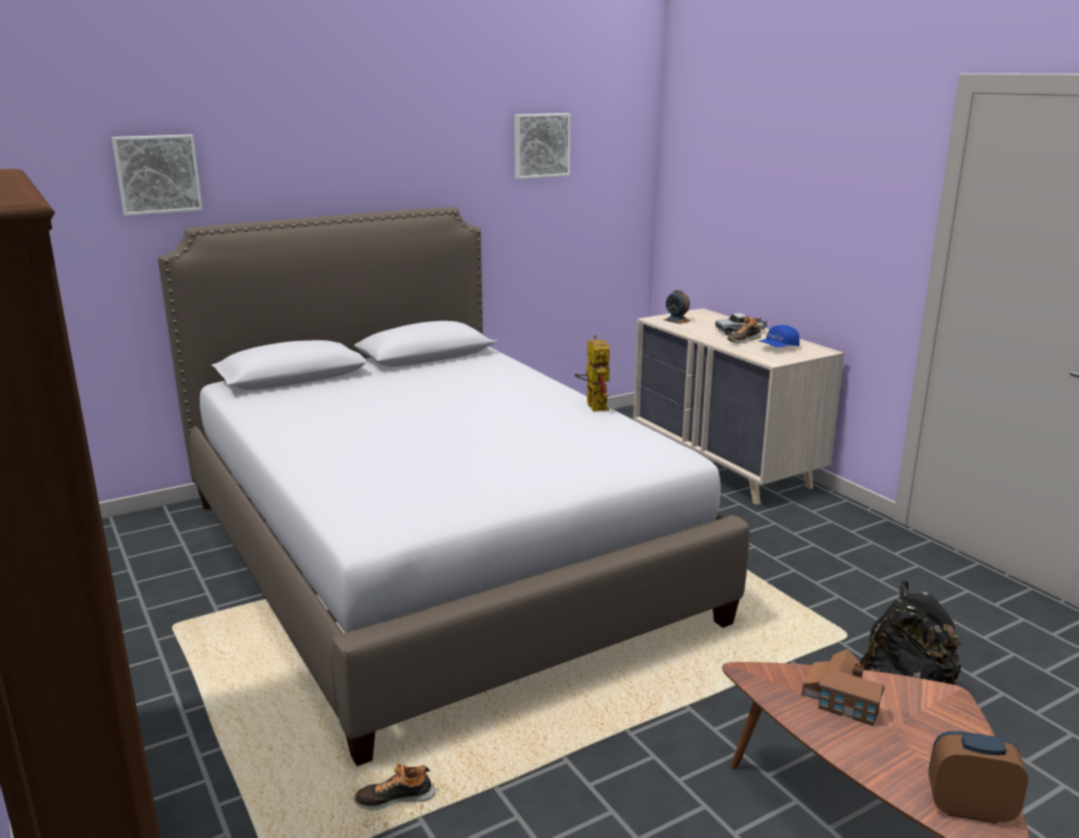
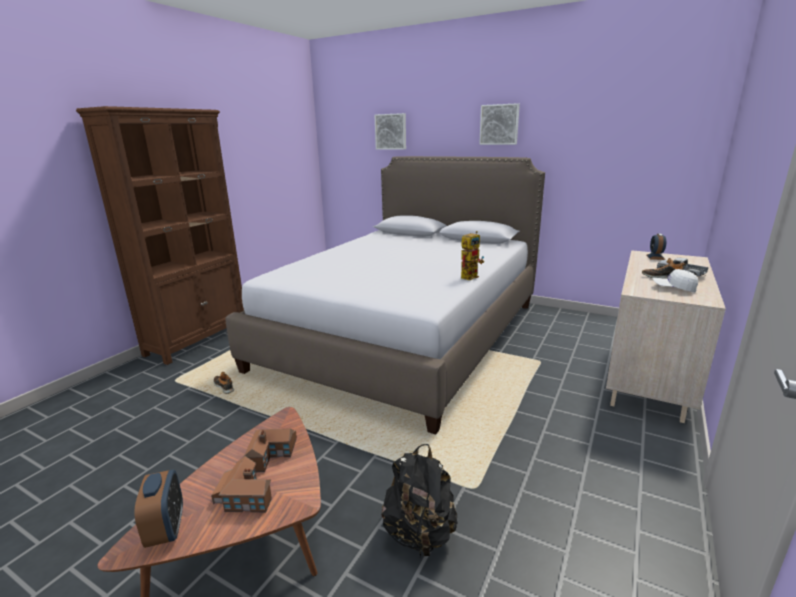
camera: 60 degrees right, 0 degrees up
(540, 145) = (609, 121): picture -> picture (499, 124)
(778, 347) = (673, 288): blue cap -> white cap
(923, 736) = (244, 496): none -> toy house

